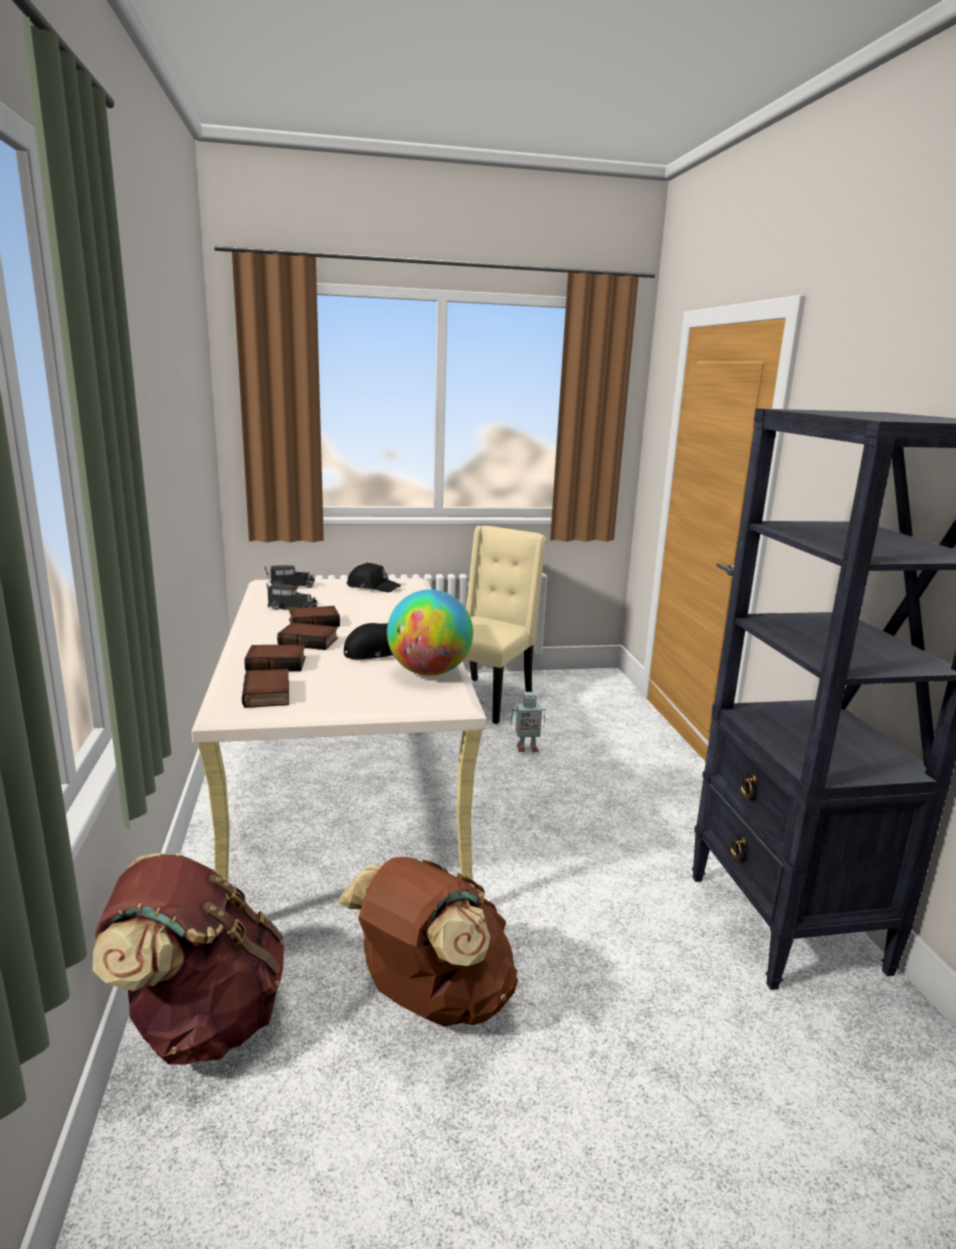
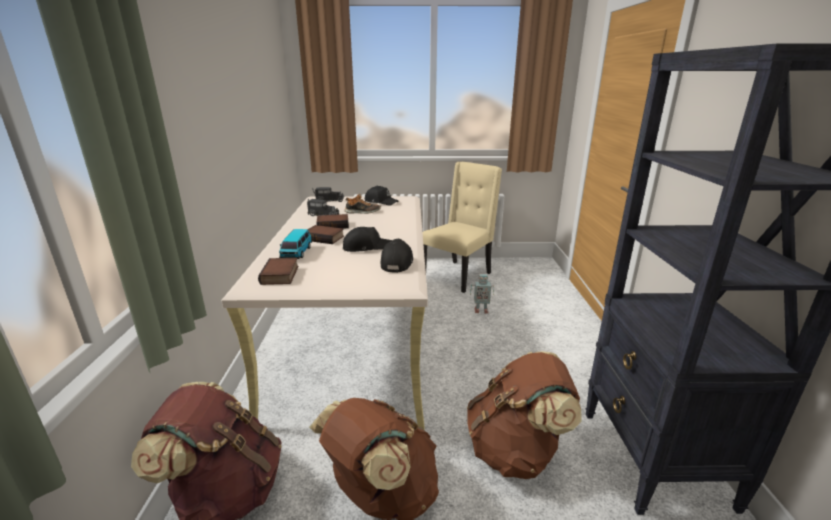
camera: 10 degrees right, 5 degrees up
(277, 663) = (296, 253): book -> toy car
(351, 602) = (362, 212): none -> shoe
(429, 672) = (396, 262): globe -> black cap
(606, 930) = (515, 451): none -> brown backpack

